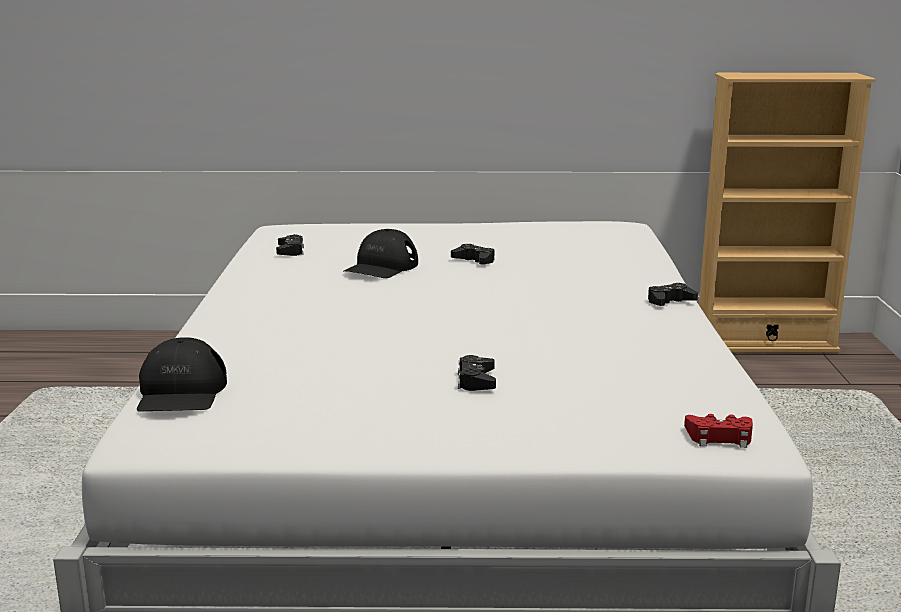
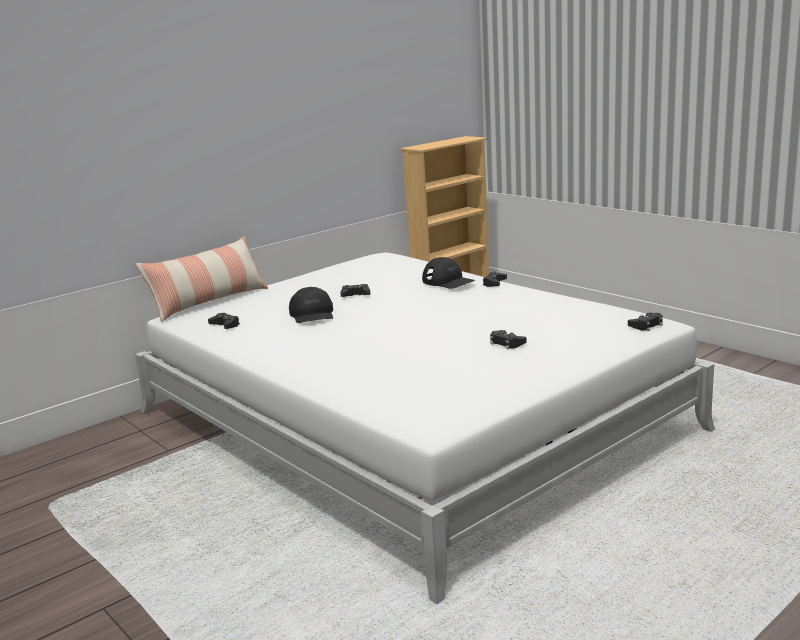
camera: 40 degrees left, 0 degrees up
(181, 392) = (385, 404): black cap -> black cap (448, 281)
(341, 223) = (209, 302): none -> pillow
(719, 437) = (646, 325): red game controller -> black game controller

